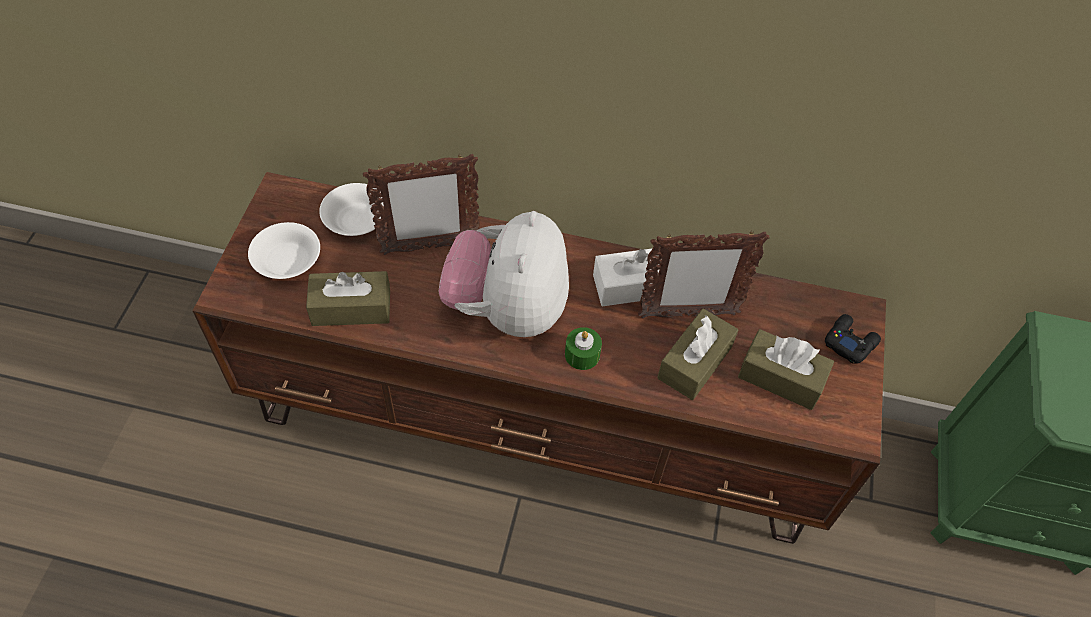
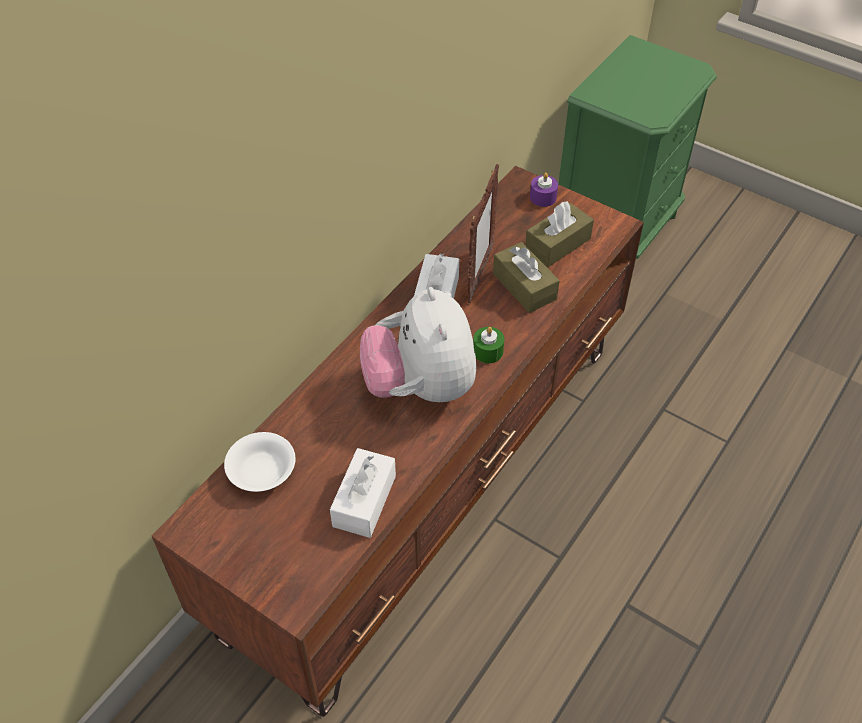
camera: 65 degrees left, 5 degrees down
(287, 261) = (281, 542): white bowl -> none
(351, 308) = (364, 501): brown tissue box -> white tissue box
(429, 247) = (325, 423): picture frame -> none
(507, 309) = (420, 386): plush toy -> plush toy turned 45 degrees clockwise
(849, 342) = (543, 197): black game controller -> purple candle

